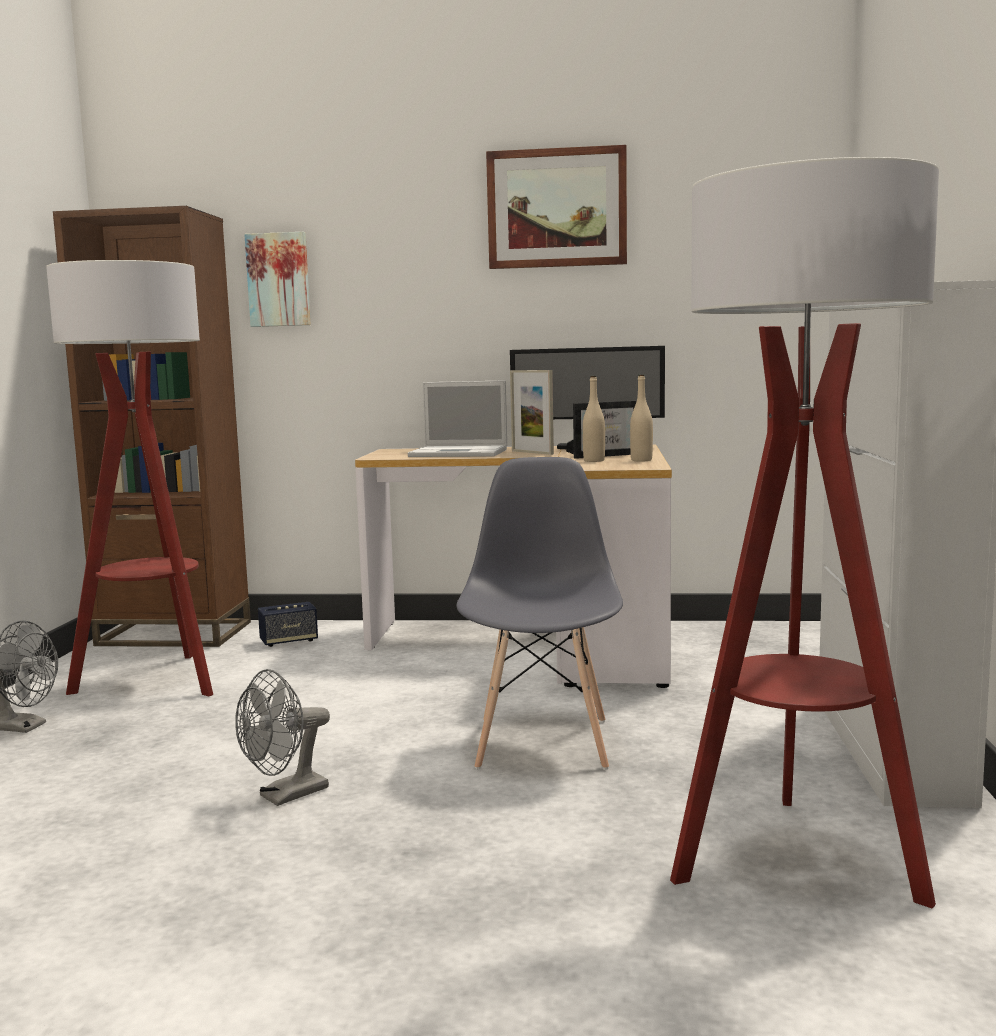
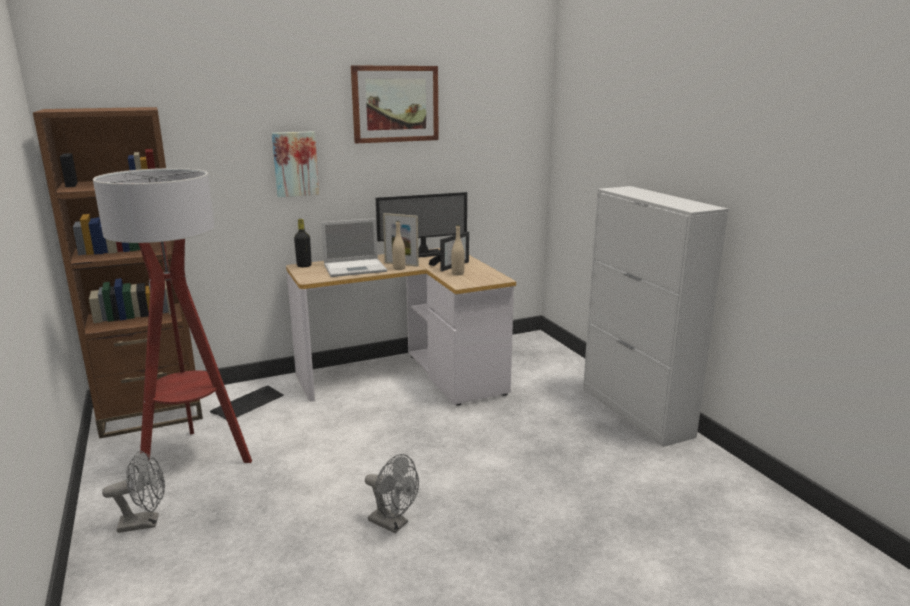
camera: 30 degrees left, 10 degrees up
(279, 280) = (203, 151): picture -> picture (295, 164)
(285, 796) = (393, 524): grey fan -> grey fan turned 75 degrees counterclockwise
(289, 641) = (248, 404): speaker -> keyboard
(399, 449) = (304, 266): none -> black bottle
(543, 742) = (486, 448): grey chair -> none
(641, 460) = (483, 271): beige bottle -> beige bottle (399, 268)
(794, 858) = (657, 487): floor lamp -> none

